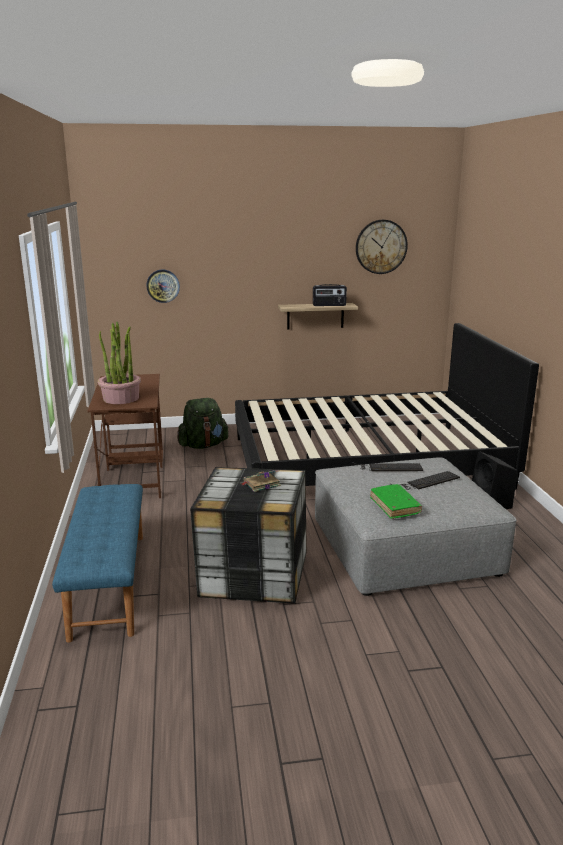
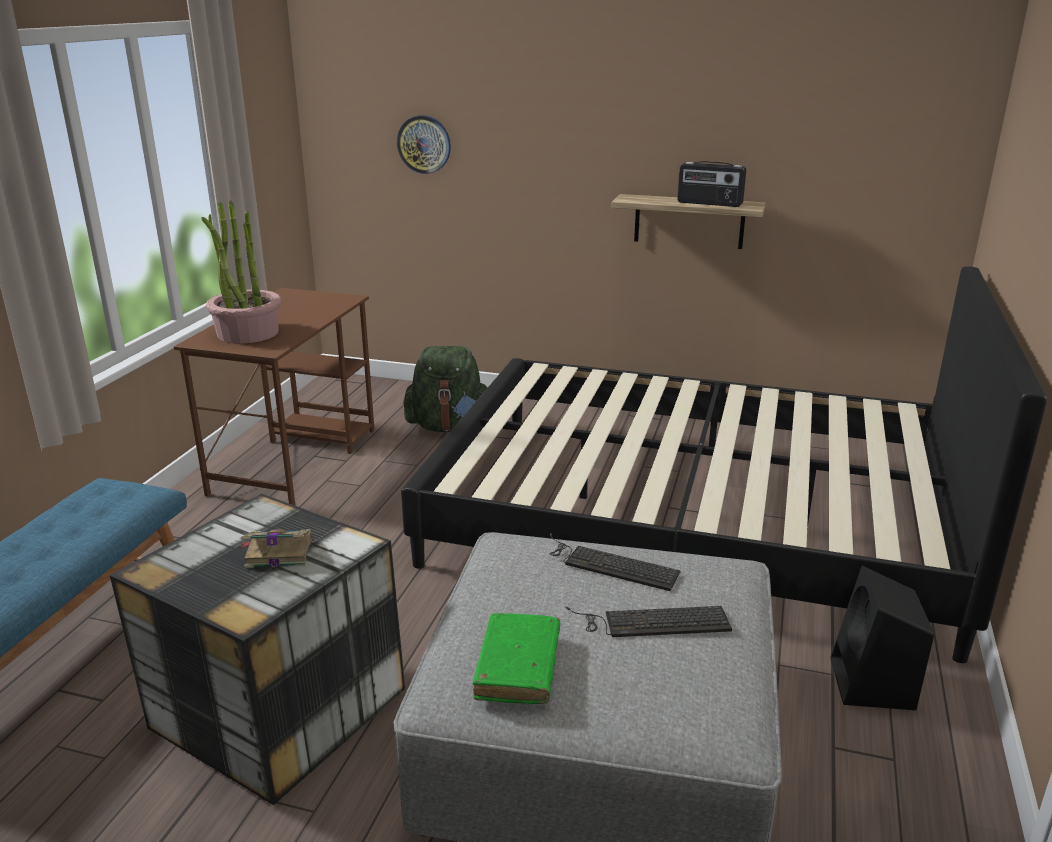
camera: 25 degrees right, 5 degrees up
(381, 247) = (834, 92): wall clock -> none

